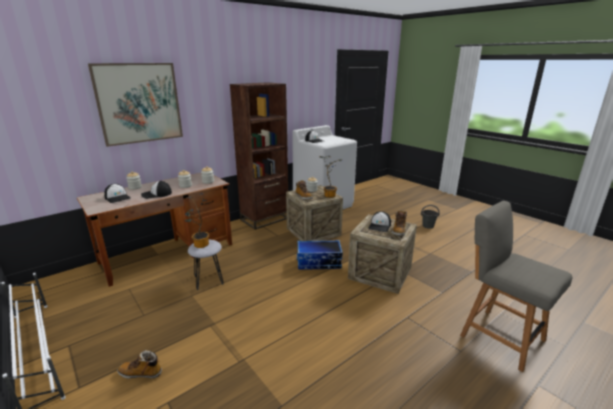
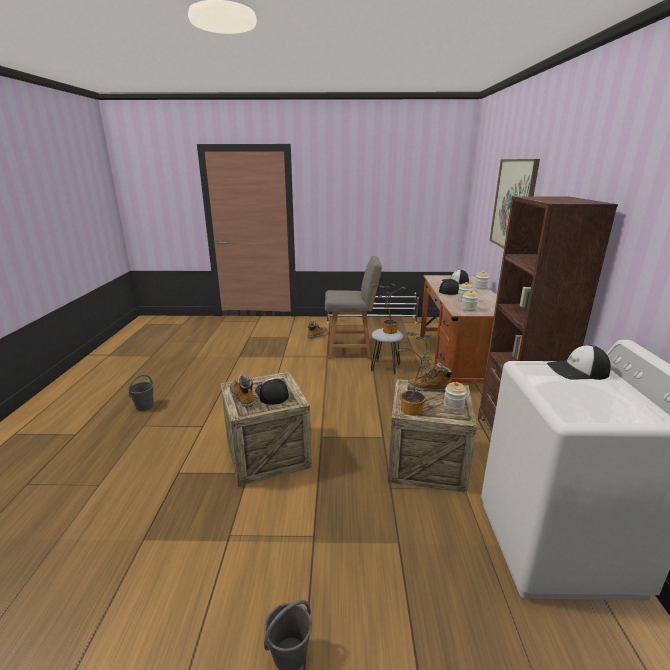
camera: 130 degrees right, 0 degrees up
(318, 263) = (341, 425): storage box -> none
(454, 381) = (145, 406): none -> grey bucket
(499, 336) = (105, 456): grey chair -> grey chair (351, 350)

